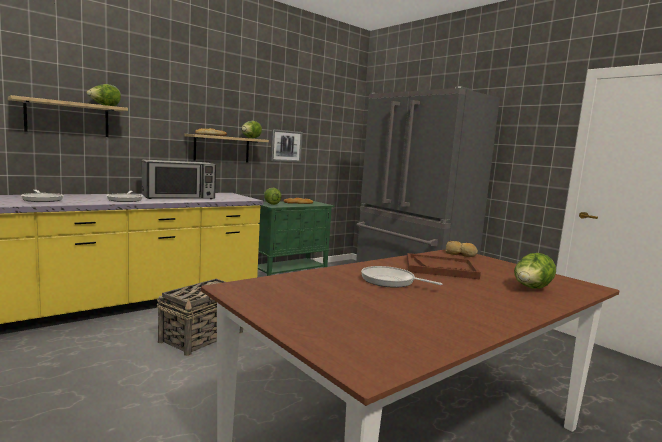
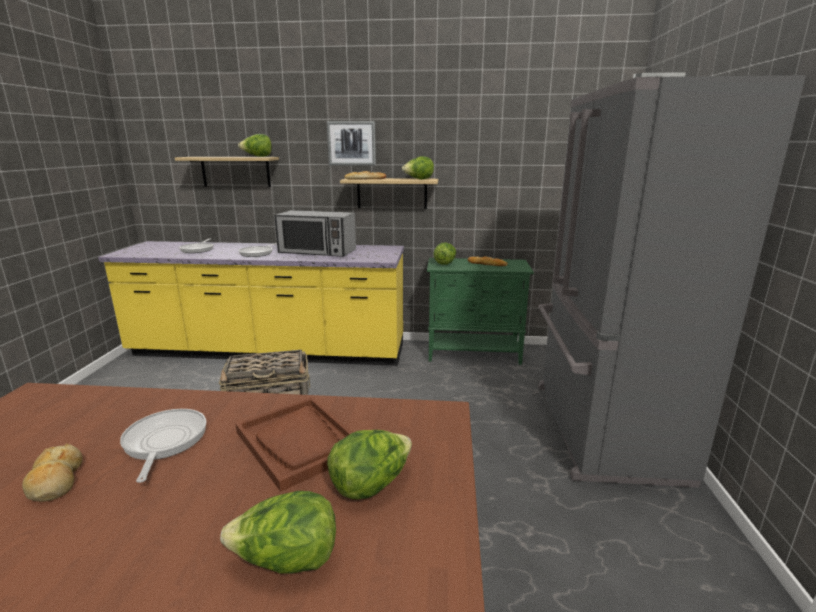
camera: 45 degrees right, 10 degrees up
(286, 146) = (484, 185): picture -> picture (351, 143)
(460, 254) = (430, 421): bread -> bread (56, 482)
(496, 271) = (371, 484): none -> lettuce

